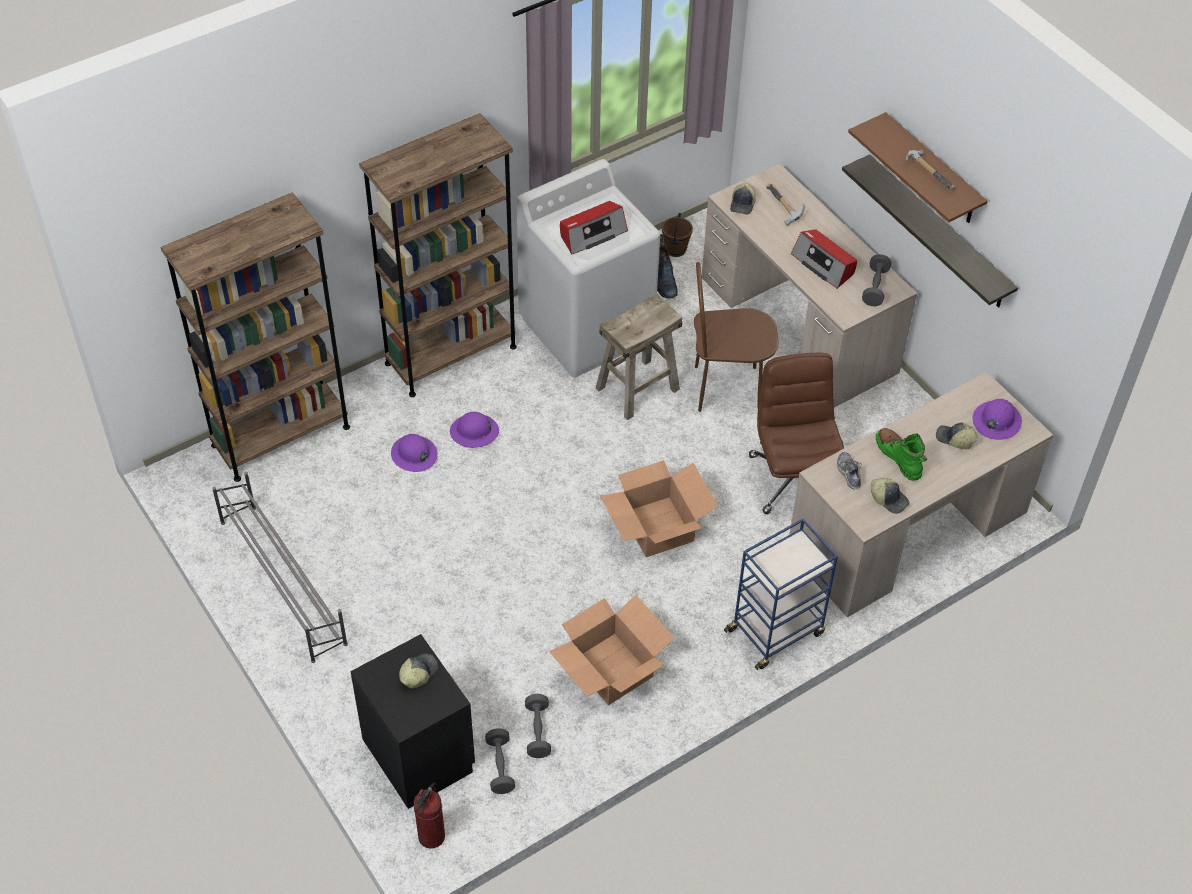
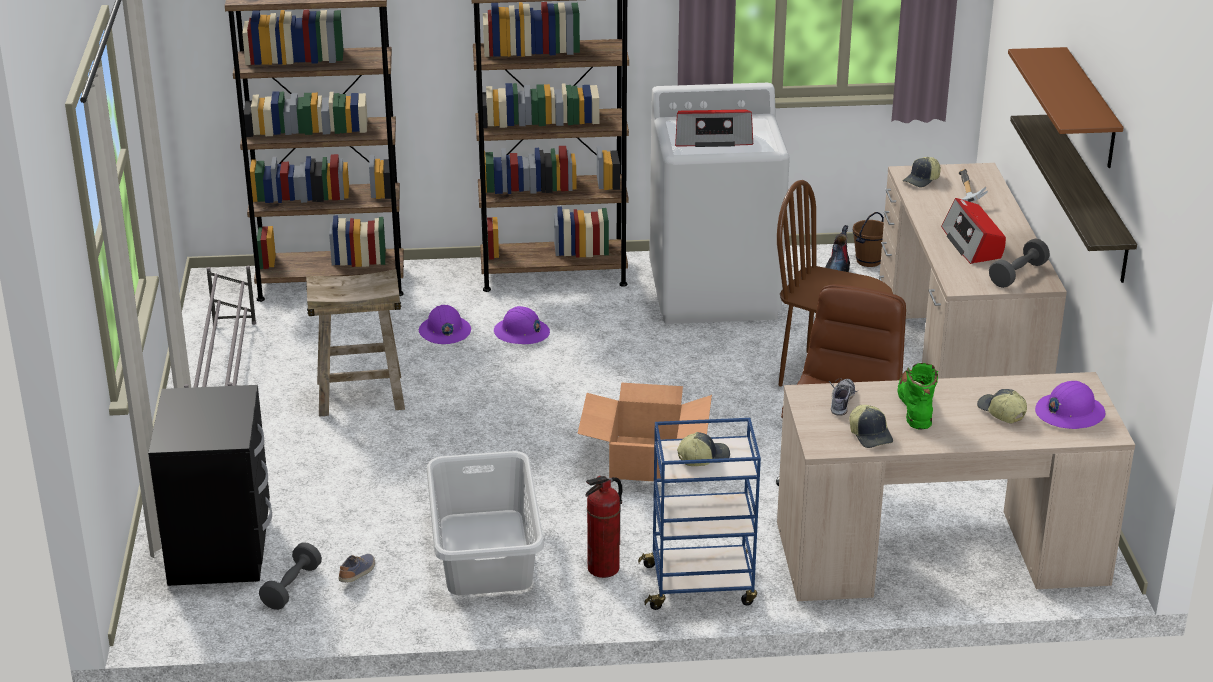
camera: 30 degrees right, 20 degrees down
(418, 673) = (223, 410): cap -> cap (702, 457)
(432, 837) = (168, 616): fire extinguisher -> fire extinguisher (603, 569)
(538, 731) = (358, 574): grey dumbbell -> shoe
(611, 669) = (484, 553): cardboard box -> grey laundry basket
(637, 389) = (726, 350): beige stool -> beige stool (360, 395)
(930, 172) = (1073, 94): hammer -> none

